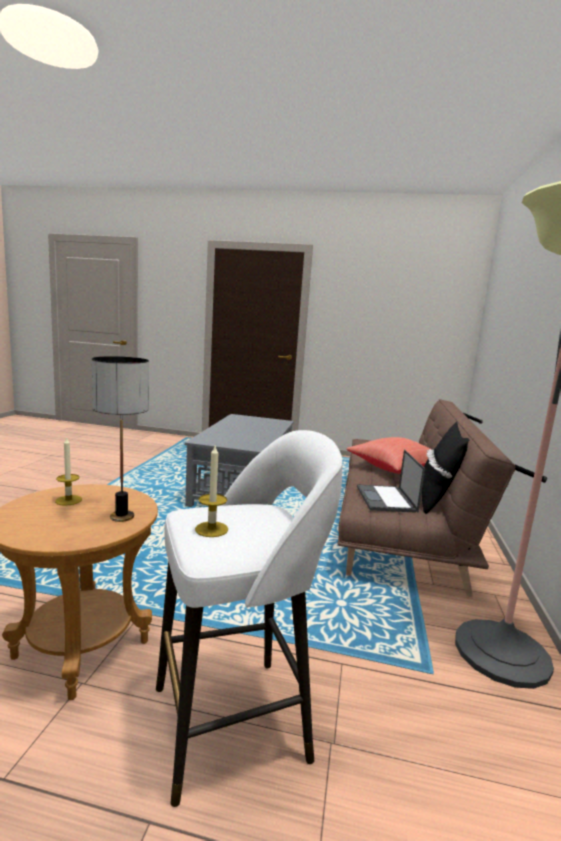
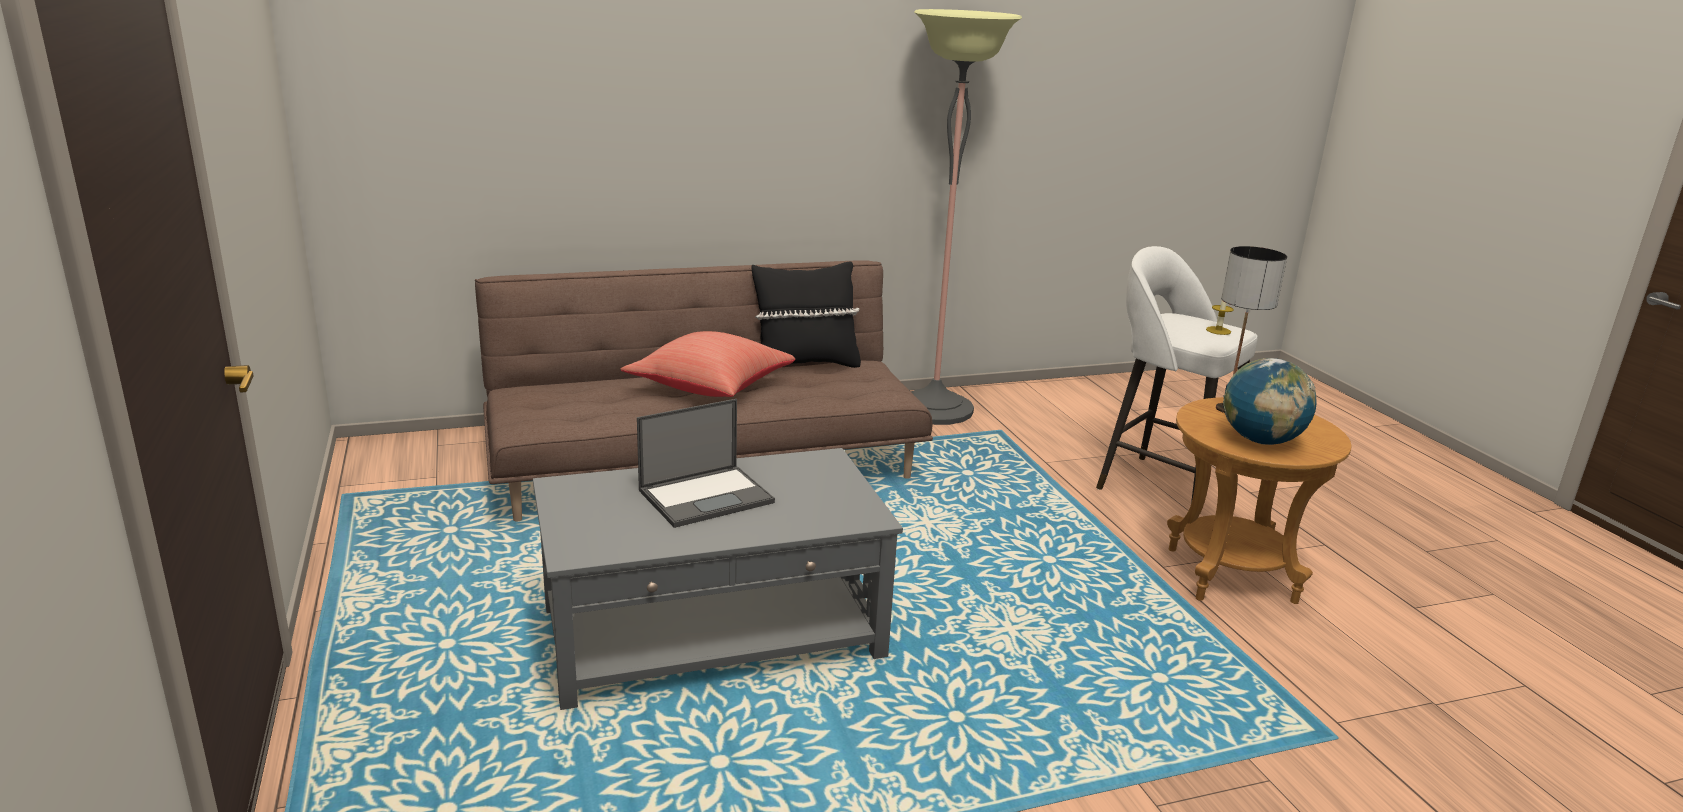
camera: 120 degrees left, 10 degrees up
(68, 500) = (1261, 441): candle -> globe
(386, 499) = (851, 384): laptop -> laptop (707, 496)

